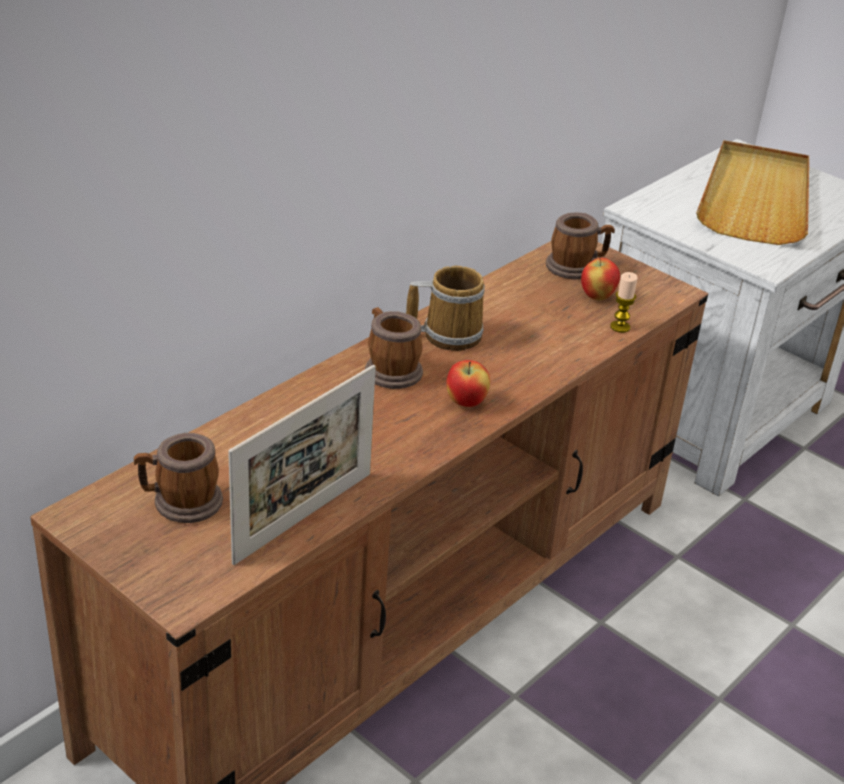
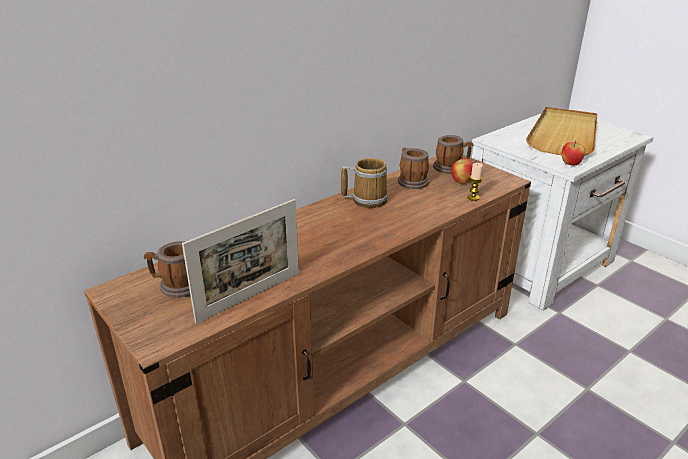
camera: 10 degrees right, 5 degrees down
(389, 369) = (327, 217): mug -> mug (411, 180)
(466, 402) = (369, 235): apple -> apple (570, 164)

